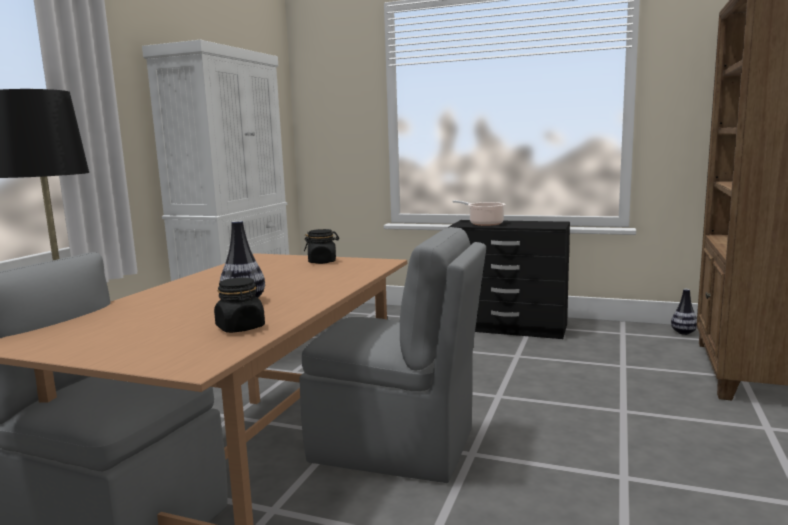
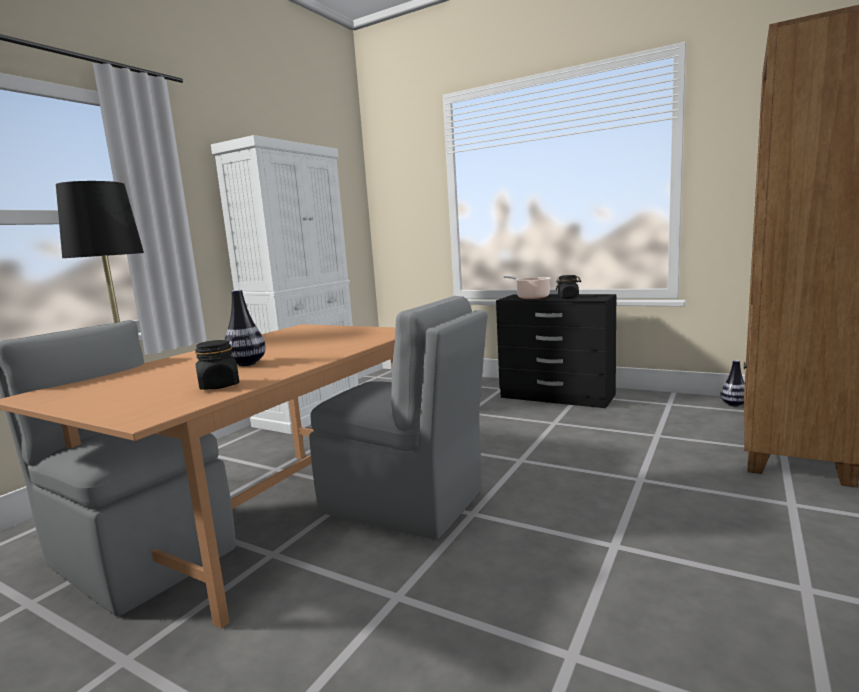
camera: 10 degrees right, 0 degrees up
(322, 261) = (349, 330): black jar -> black jar (568, 297)

